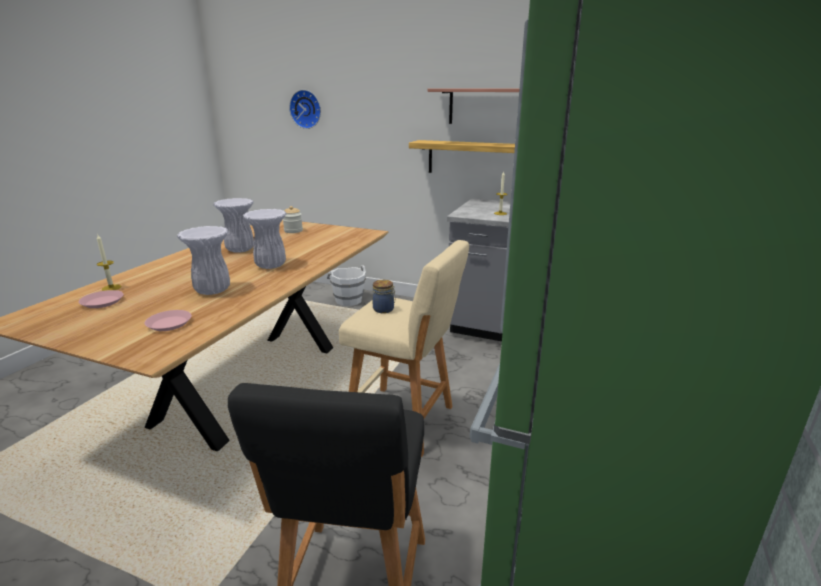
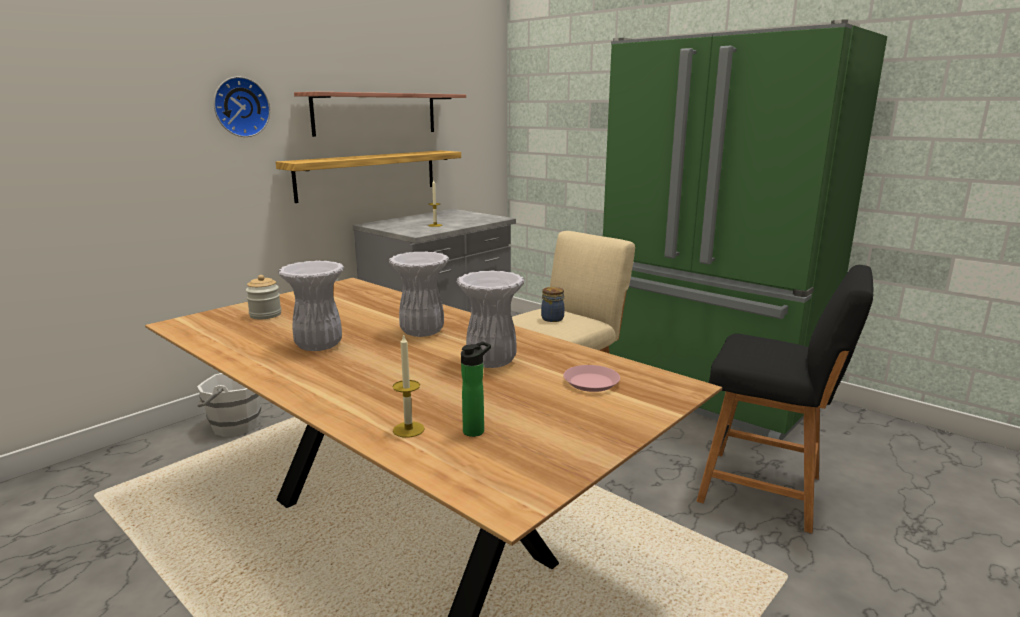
camera: 70 degrees left, 5 degrees down
(102, 302) = (476, 430): pink plate -> bottle
(306, 109) = (57, 126): wall clock -> wall clock (240, 107)

